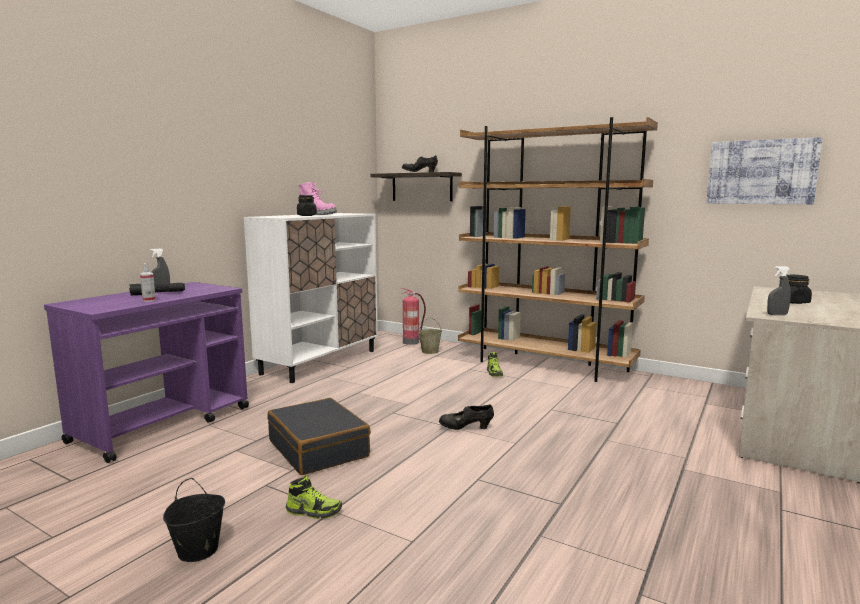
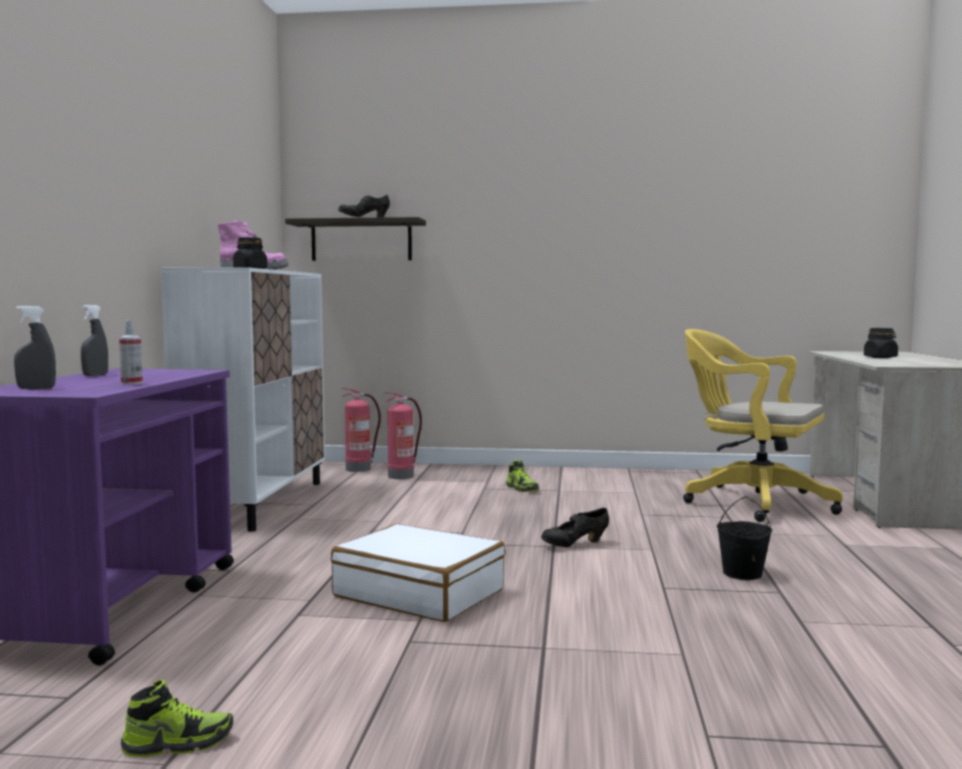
camera: 25 degrees left, 5 degrees down
(158, 293) = (112, 378): black flashlight -> none
(197, 550) = (432, 723): black bucket -> black bucket (742, 574)
(314, 511) = (521, 653): shoe -> shoe (178, 744)
(319, 449) = (419, 593): black suitcase -> white suitcase
(430, 351) = (402, 476): beige bucket -> fire extinguisher
(544, 365) = (568, 474): brown bookcase -> none
(657, 411) = (751, 502): none -> yellow office chair
(761, 172) = (802, 223): picture -> none
(777, 314) = (896, 364): grey spray bottle -> grey spray bottle (36, 388)

